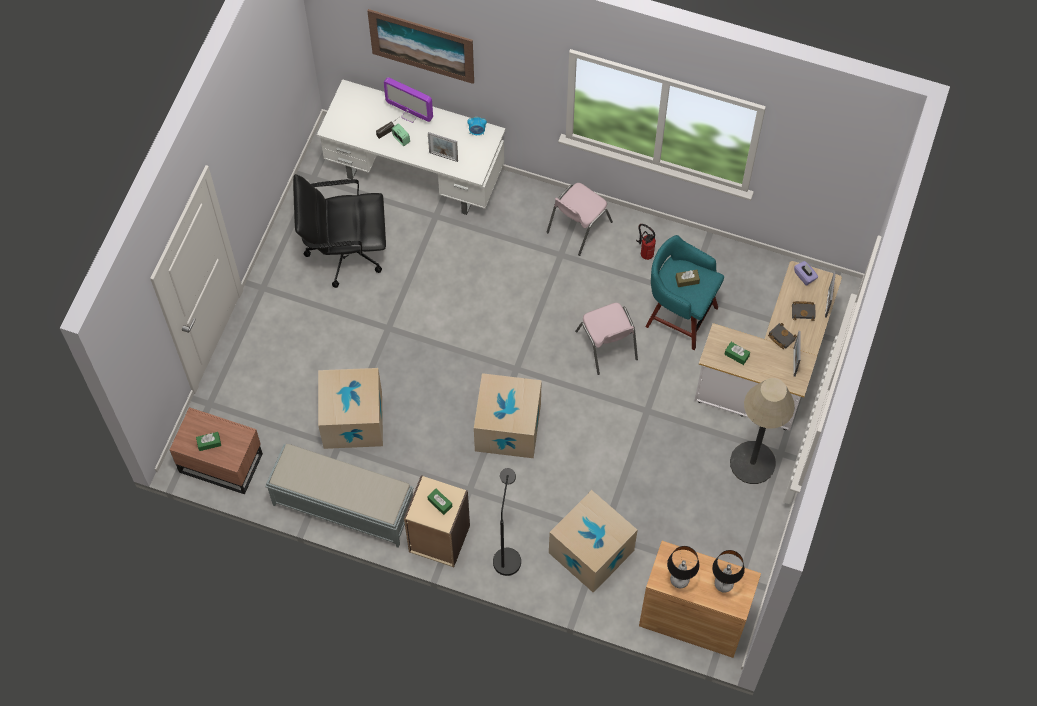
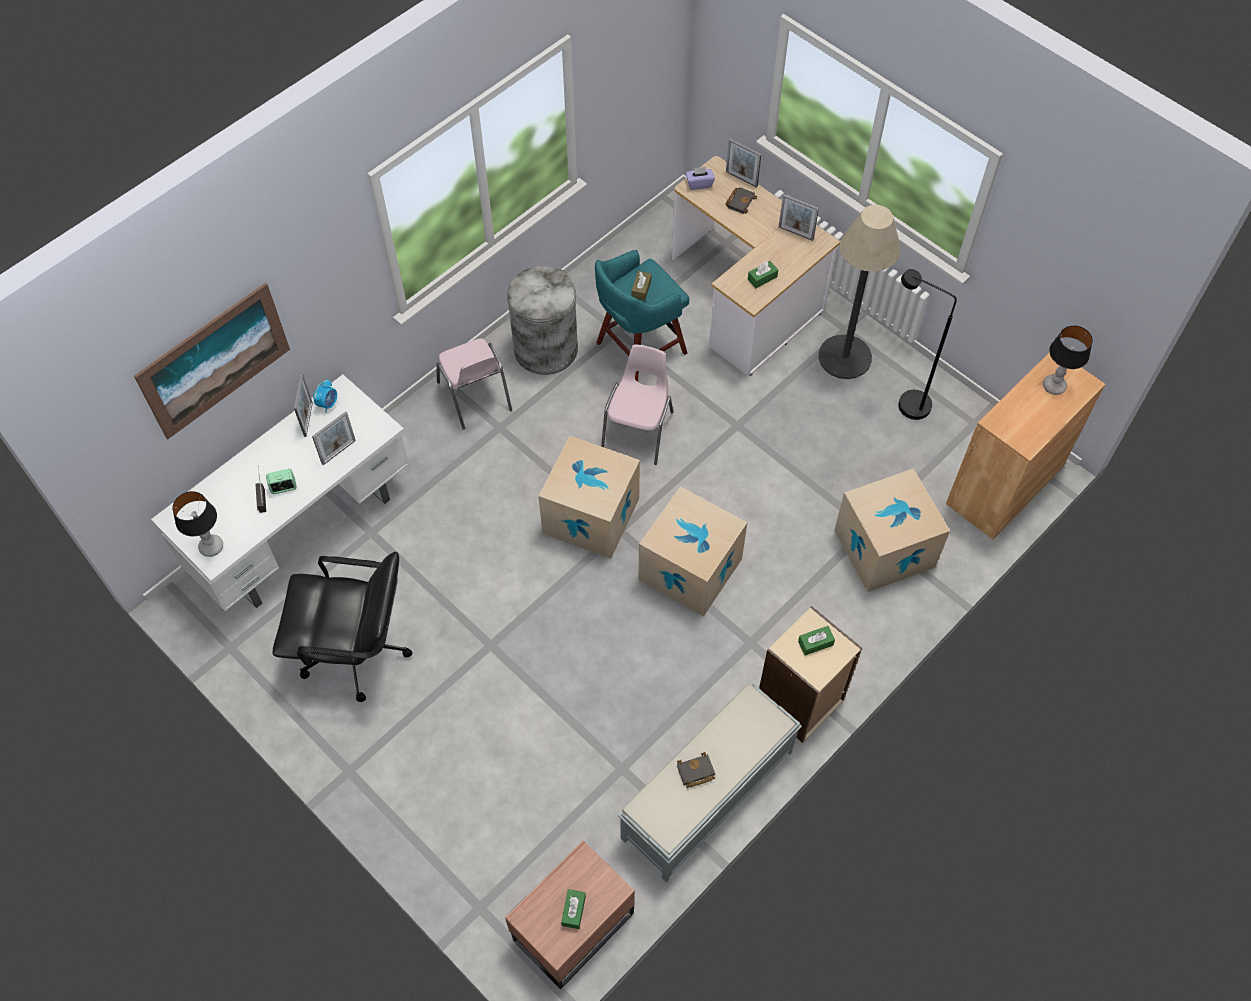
camera: 65 degrees left, 5 degrees down
(344, 251) = (356, 652): black office chair -> black office chair turned 105 degrees counterclockwise
(353, 420) = (594, 736): cardboard box -> cardboard box (591, 516)
(410, 114) = (256, 464): monitor -> none
(459, 126) = (308, 419): none -> picture frame
(507, 554) = (851, 636): black floor lamp -> black floor lamp (905, 402)
(607, 346) = (639, 430): pink chair -> pink chair turned 75 degrees counterclockwise
(645, 253) = (546, 348): fire extinguisher -> grey trash can
(680, 579) = (1033, 424): table lamp -> table lamp (211, 546)
(780, 337) = (760, 232): black book -> black book (695, 772)

